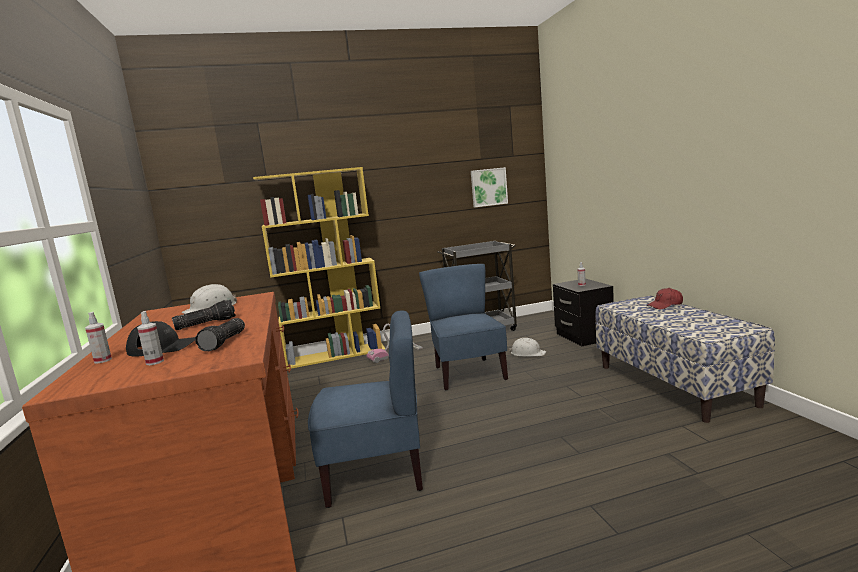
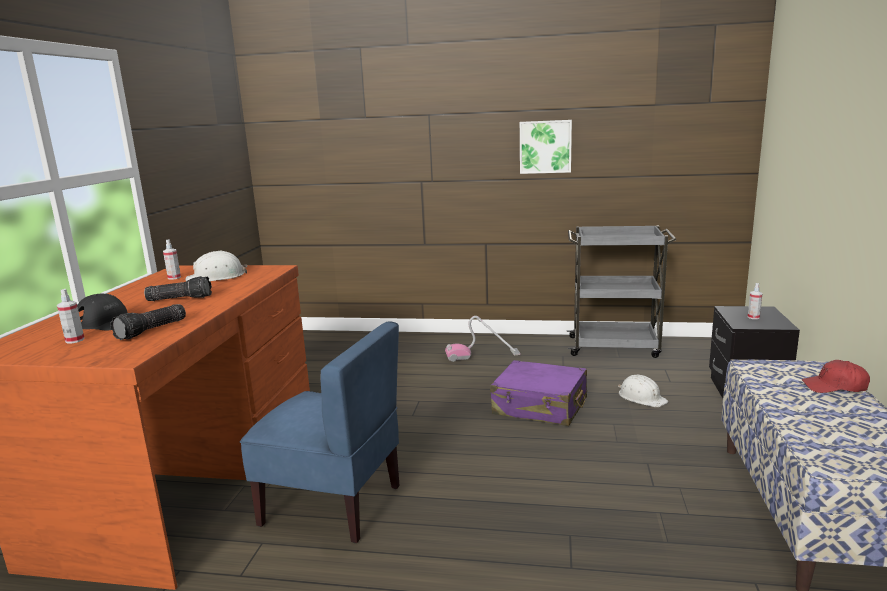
camera: 25 degrees right, 5 degrees up
(103, 360) = (54, 325): spray bottle -> spray bottle (174, 278)
(336, 355) = (421, 339): yellow bookcase -> none
(468, 374) = (540, 406): blue chair -> purple suitcase
(488, 187) = (661, 147): picture -> picture (545, 146)

